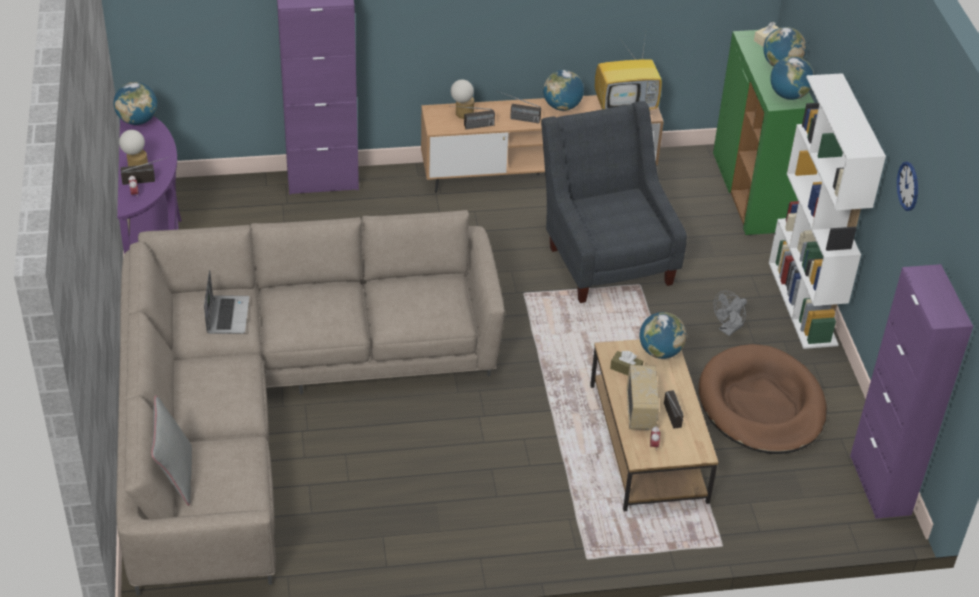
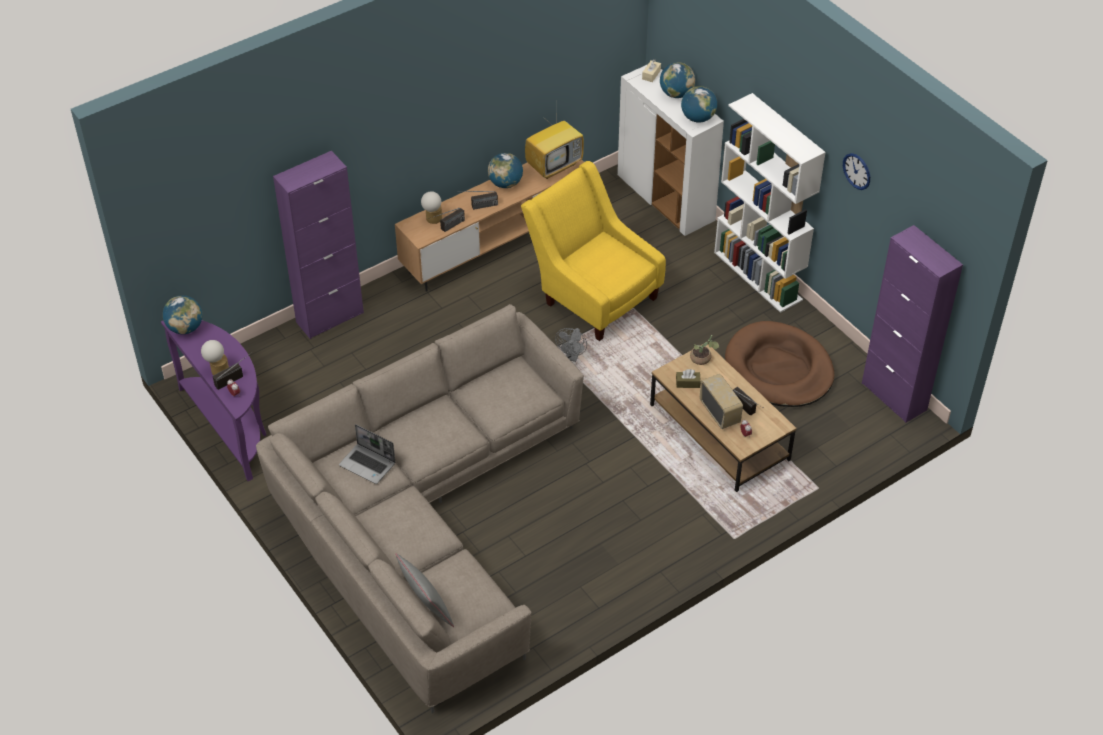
camera: 25 degrees left, 5 degrees up
(227, 315) = (368, 464): laptop -> laptop turned 150 degrees clockwise
(605, 256) = (593, 294): grey armchair -> yellow armchair
(660, 352) = (702, 359): globe -> potted plant
(728, 330) = (719, 319): grey fan -> grey fan (572, 357)
(751, 194) = (666, 199): green cabinet -> white cabinet

